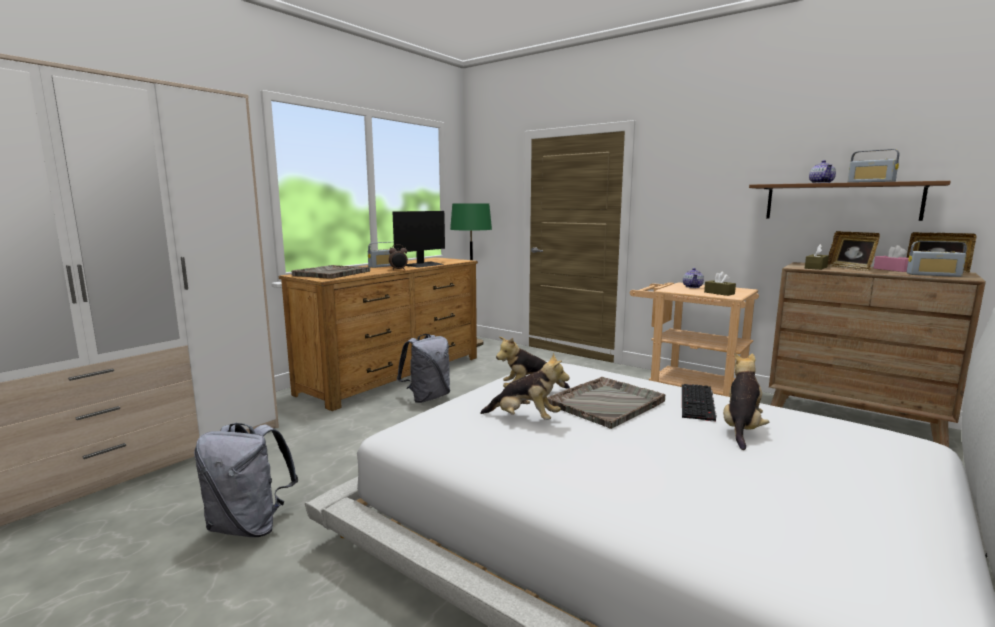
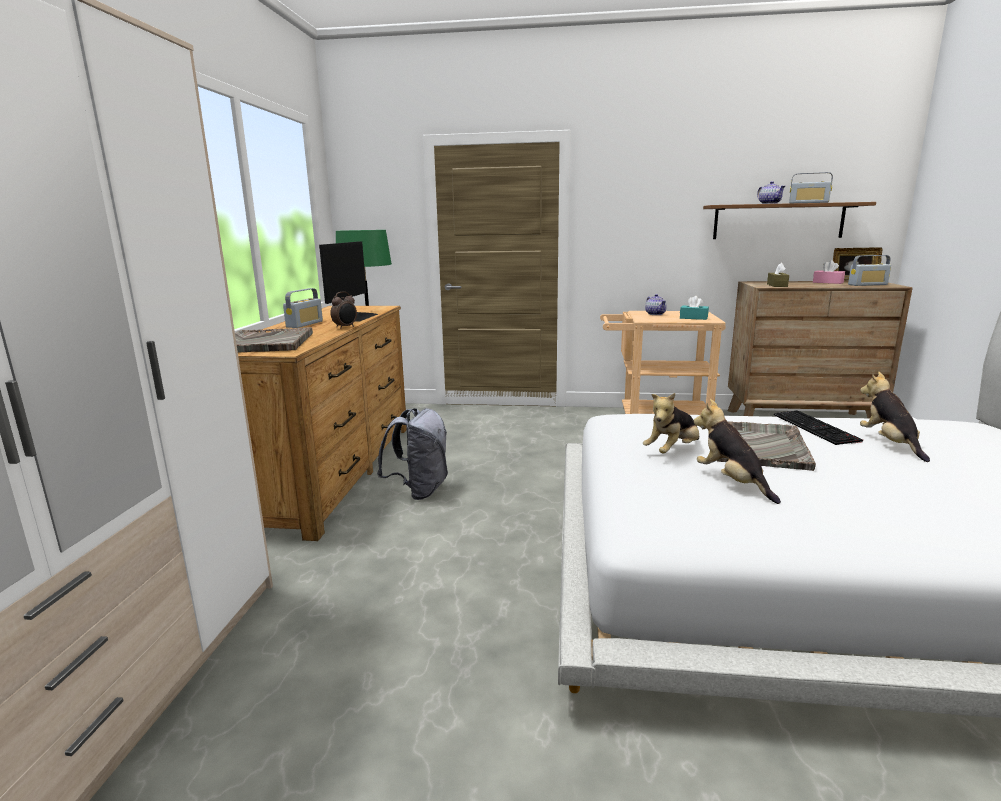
camera: 30 degrees left, 5 degrees up
(250, 526) = (440, 733): grey backpack -> none
(525, 419) = (731, 482): plush toy -> plush toy turned 105 degrees counterclockwise
(719, 293) = (693, 318): brown tissue box -> turquoise tissue box
(850, 268) = (801, 284): picture frame -> none

